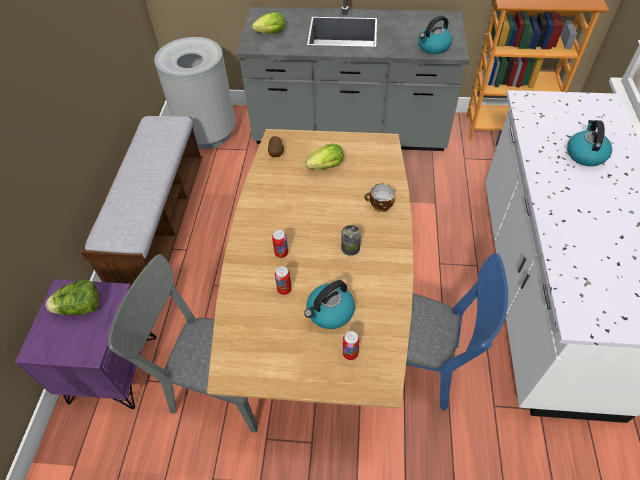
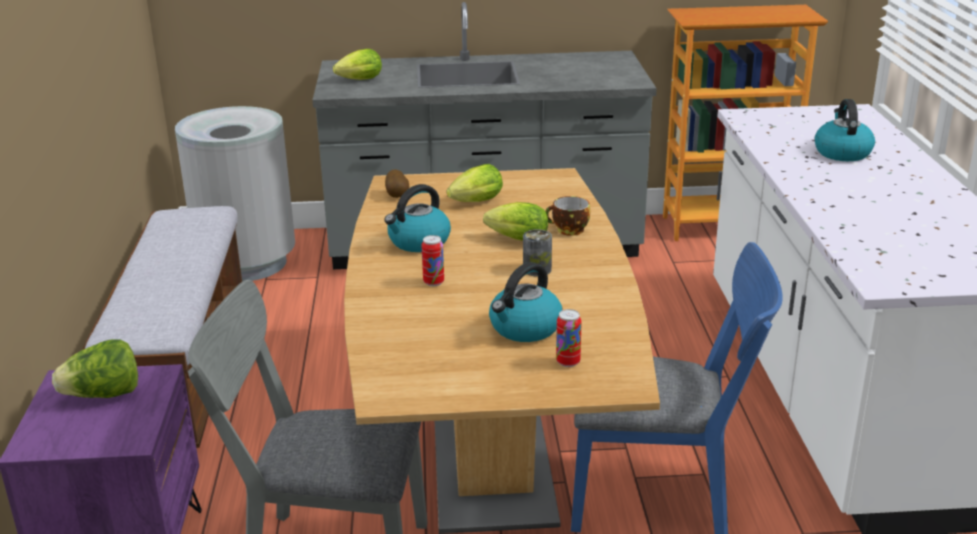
camera: 10 degrees left, 25 degrees down
(284, 289) = (448, 314): can -> none
(342, 212) = (514, 239): none -> lettuce
(433, 47) = (602, 80): kettle -> kettle (418, 242)

